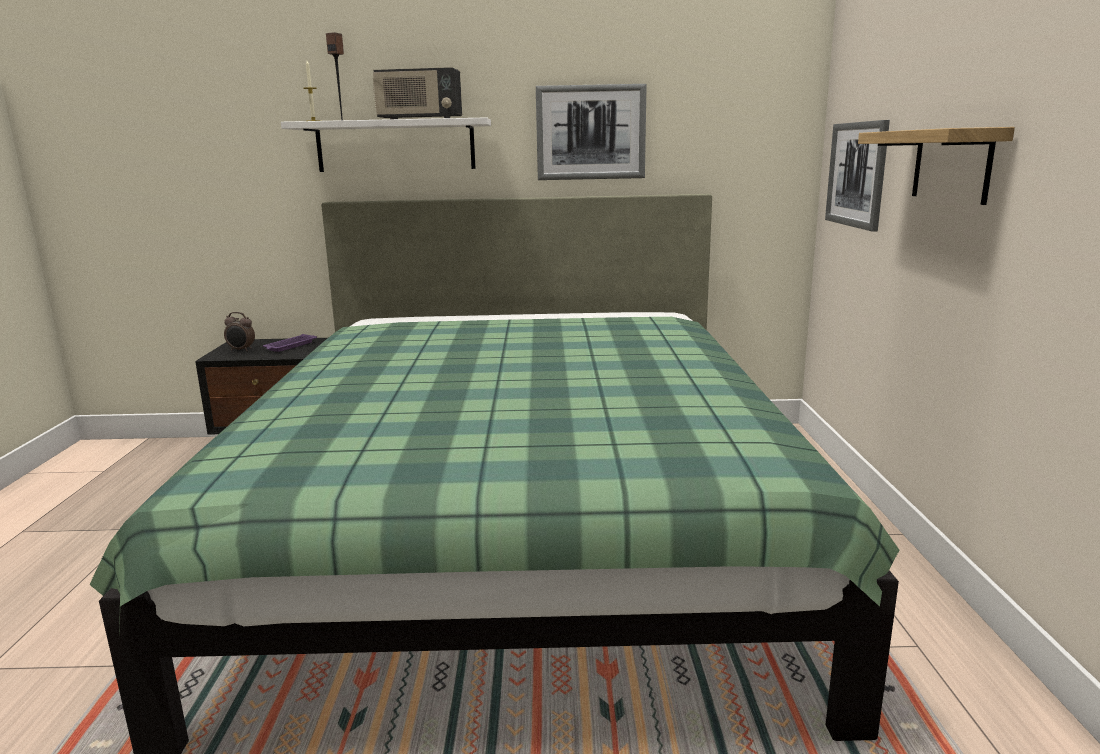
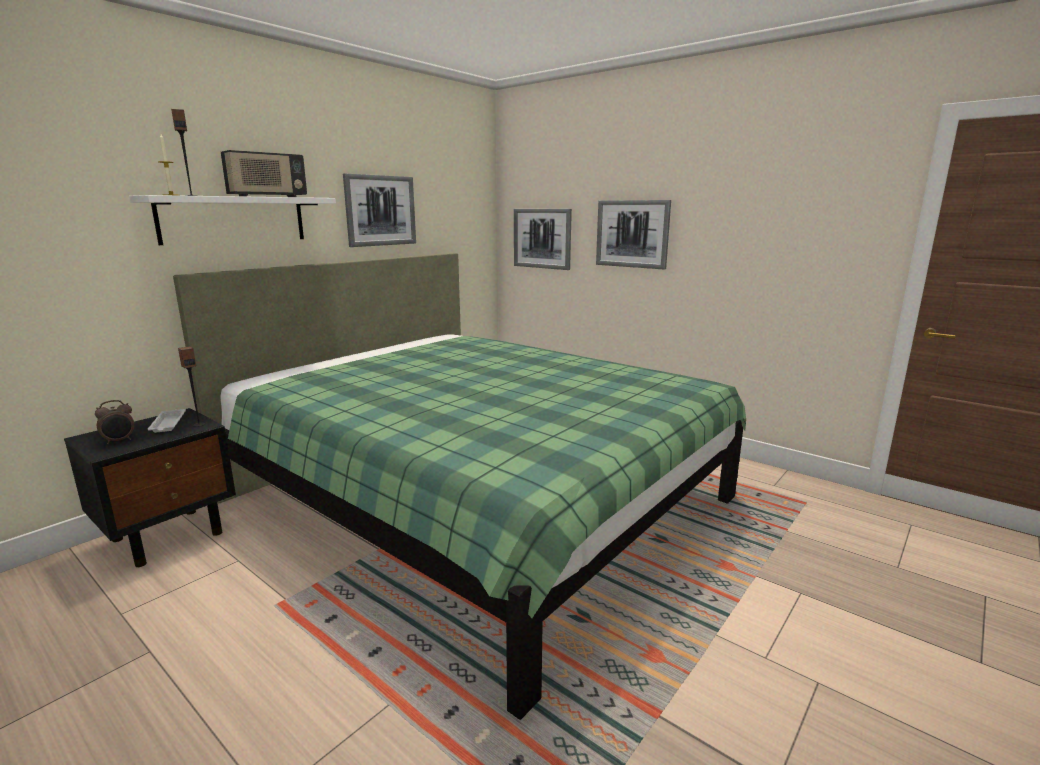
camera: 50 degrees left, 0 degrees up
(290, 346) = (168, 424): purple tray -> white tray
(301, 352) = (199, 424): none -> speaker
(951, 165) = (632, 234): shelf -> picture

